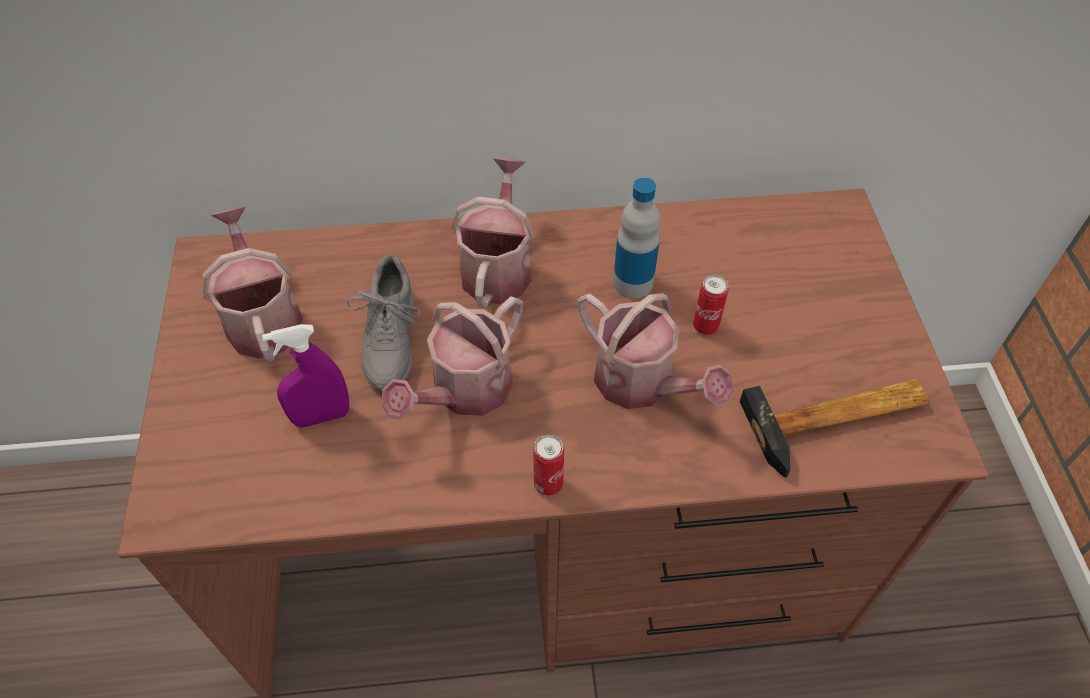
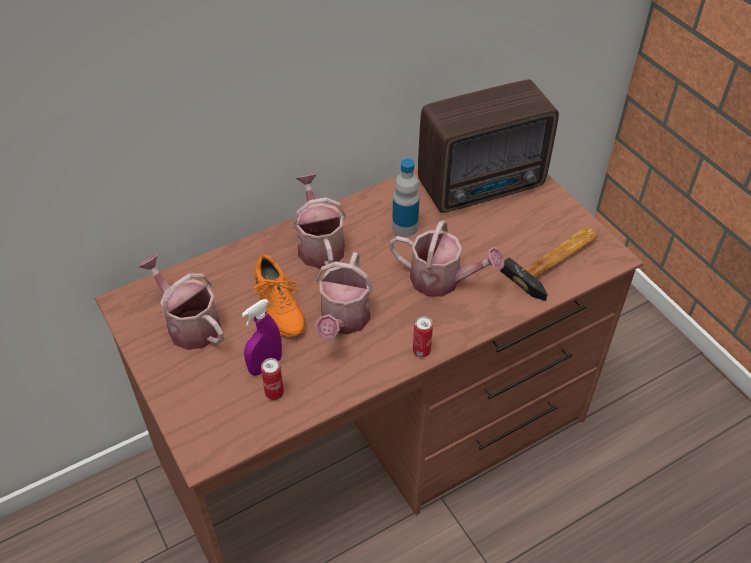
camera: 25 degrees left, 5 degrees down
(390, 340) = (279, 308): grey shoe -> orange shoe
(705, 326) = (459, 237): can -> can (274, 393)
(788, 259) = (484, 186): none -> radio

